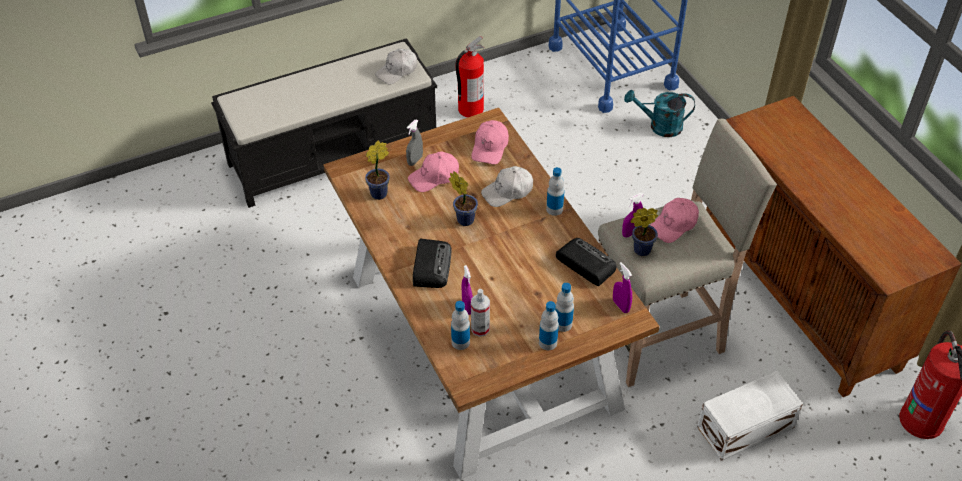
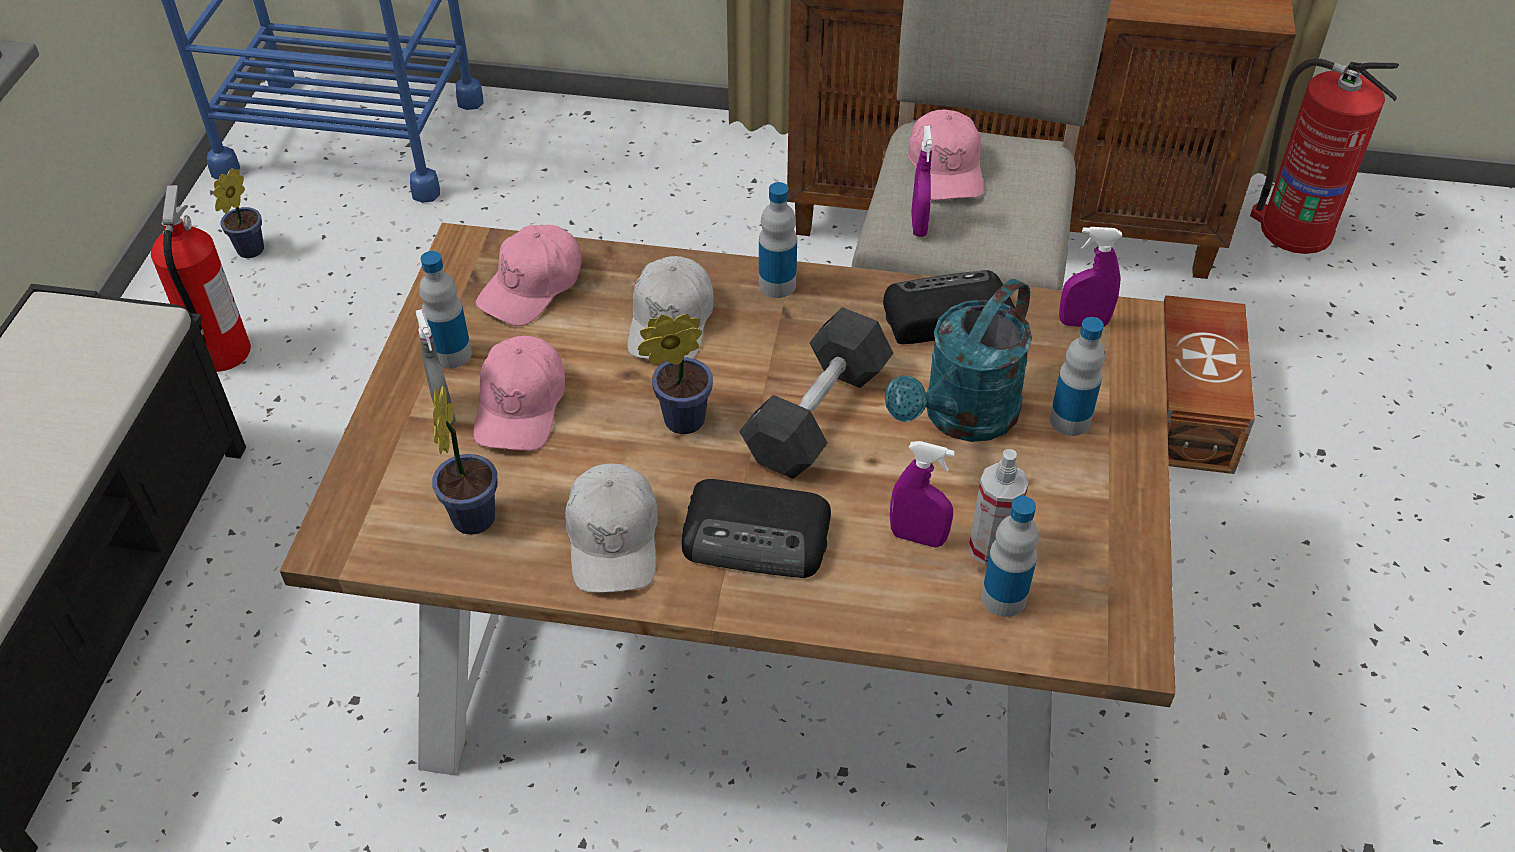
camera: 55 degrees left, 0 degrees up
(397, 71) = (100, 343): white cap -> white cap (614, 539)
(431, 266) = (758, 537): radio -> radio turned 150 degrees clockwise
(490, 147) = (532, 286): pink cap -> pink cap turned 75 degrees clockwise
(500, 253) = (817, 415): none -> black dumbbell
(548, 342) = (1100, 465): bottle -> bottle (452, 354)
(639, 250) = (966, 236): potted plant -> potted plant (248, 252)
(659, 126) = (535, 160): turquoise watering can -> turquoise watering can (961, 418)
(747, 428) = (1192, 408): white storage box -> brown storage box

